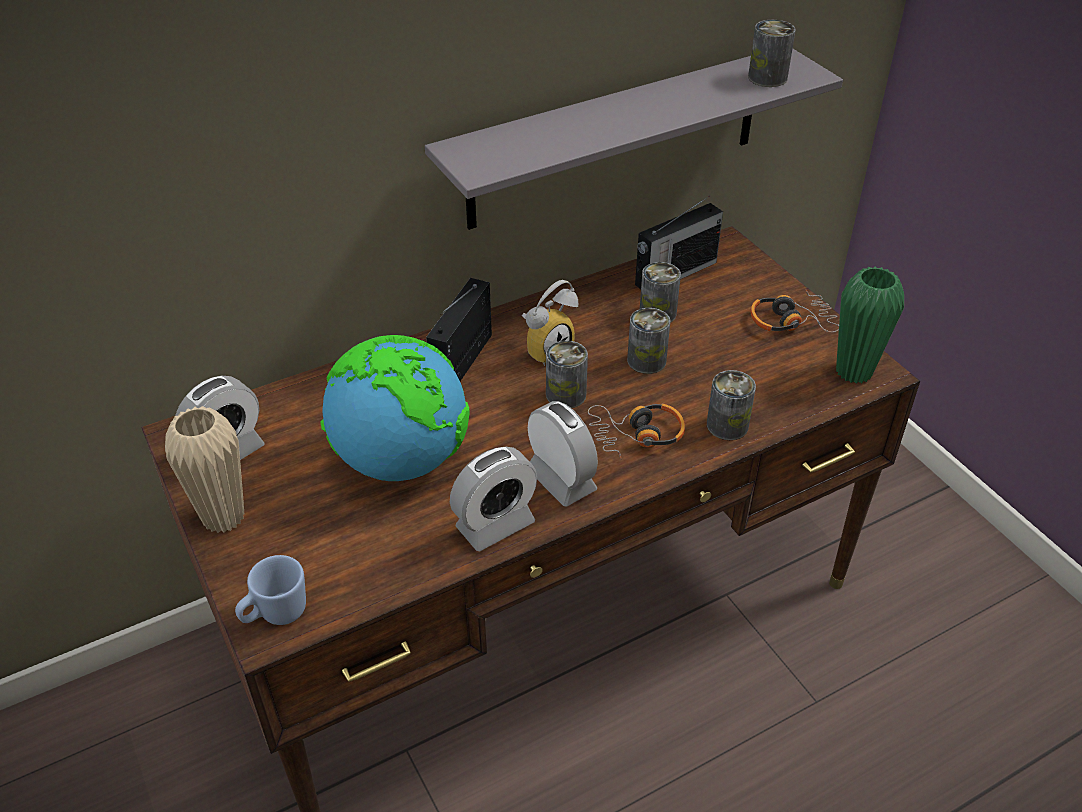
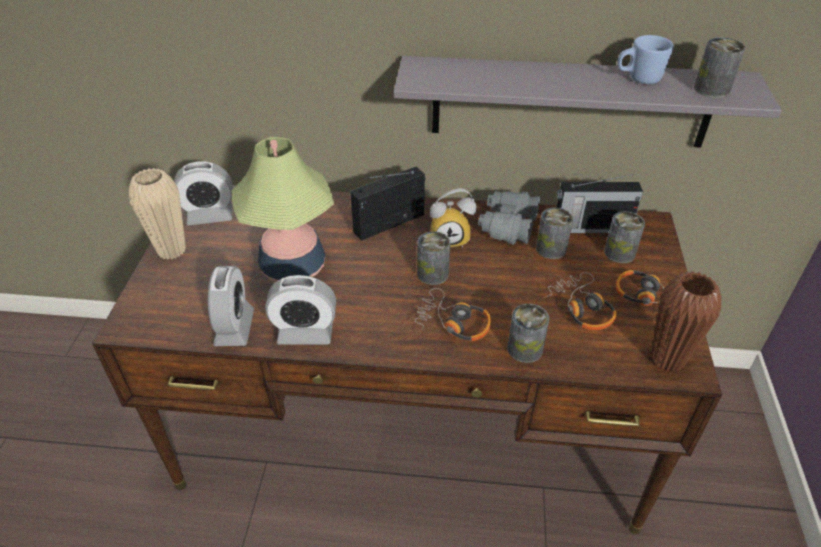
camera: 35 degrees right, 0 degrees up
(275, 615) = (139, 319): blue mug -> blue mug (638, 79)
(401, 460) = (293, 265): globe -> table lamp
(561, 480) = (373, 327): alarm clock -> alarm clock (234, 327)
(591, 308) = (507, 225): none -> grey binoculars
(646, 360) = (510, 277): can -> can (619, 253)
(740, 360) = (581, 308): none -> headphones
(854, 372) = (667, 359): green vase -> brown vase

